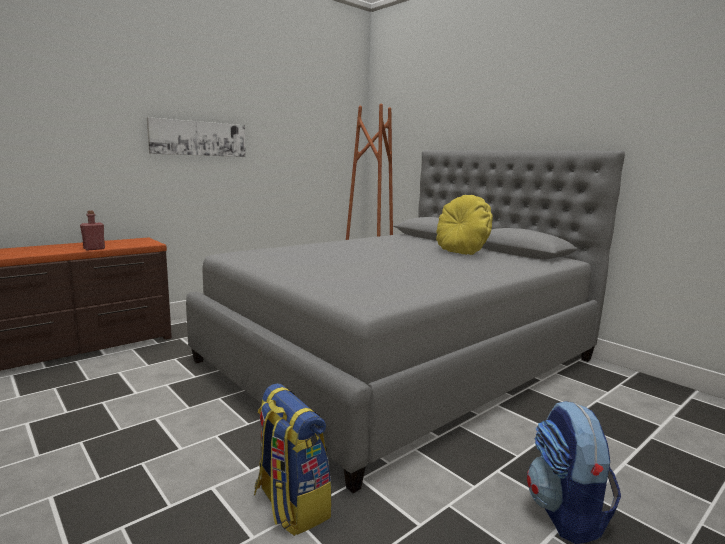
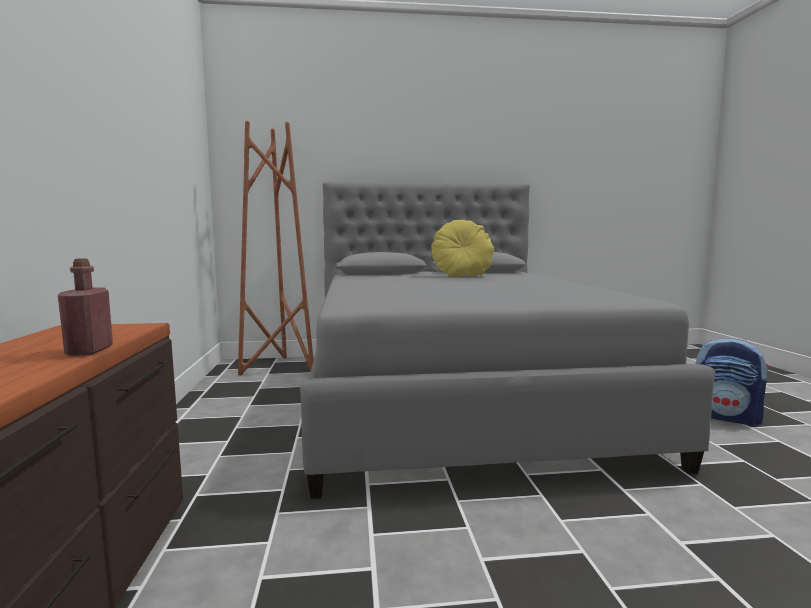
camera: 55 degrees left, 5 degrees down
(198, 138) = (93, 131): picture -> none
(290, 504) = (716, 504): backpack -> none

